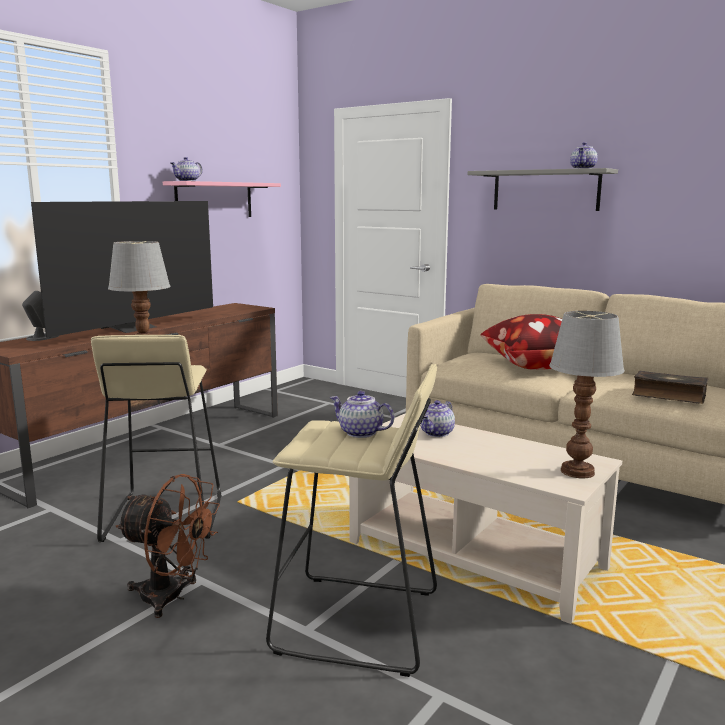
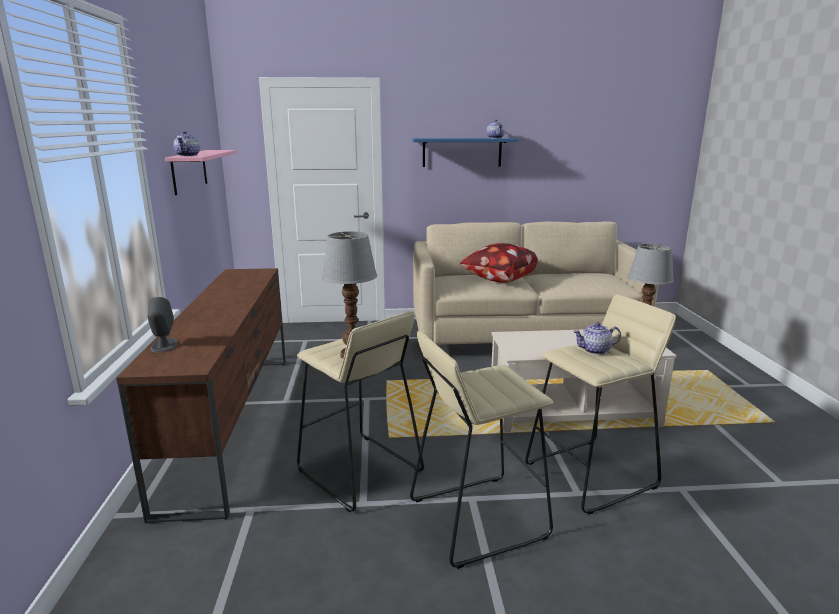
camera: 40 degrees left, 5 degrees up
(133, 328) = (223, 314): television -> none
(172, 597) = (476, 518): brown fan -> beige stool
(437, 433) = (539, 339): teapot -> none
(545, 190) = (462, 152): grey shelf -> blue shelf
(668, 395) = (596, 283): book -> none

